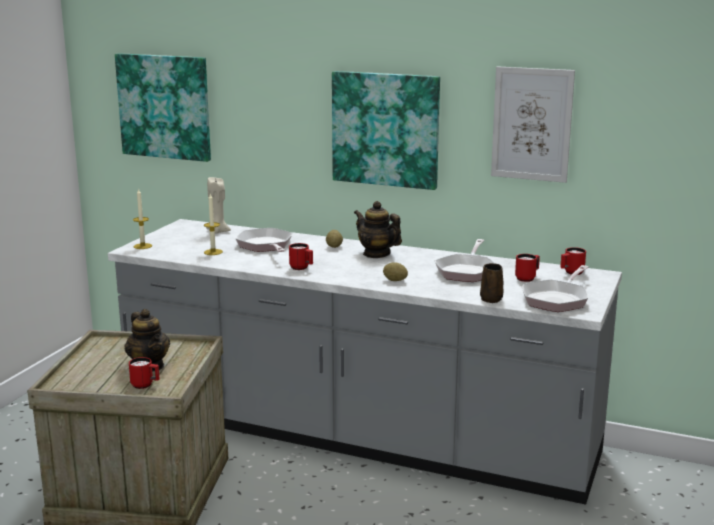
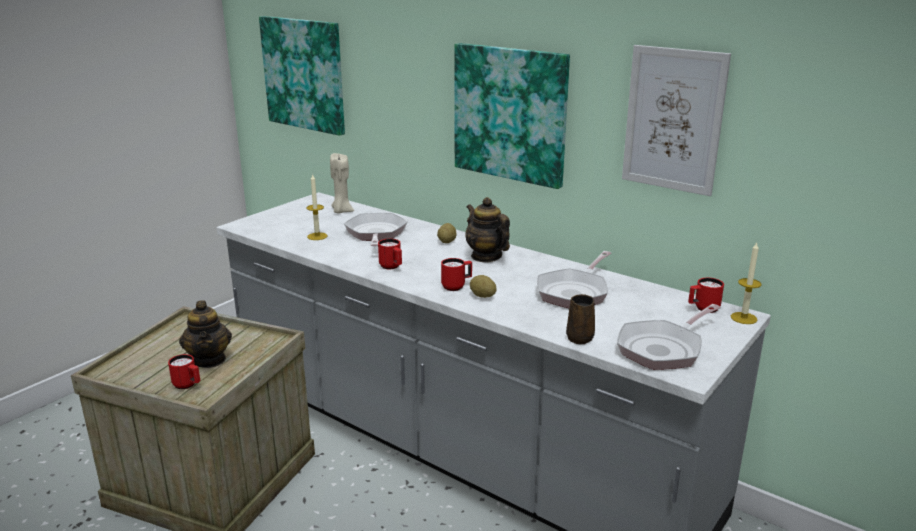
camera: 15 degrees right, 5 degrees up
(143, 246) = (255, 222): candle -> candle (743, 318)
(527, 278) = (643, 311): red mug -> red mug (456, 286)

